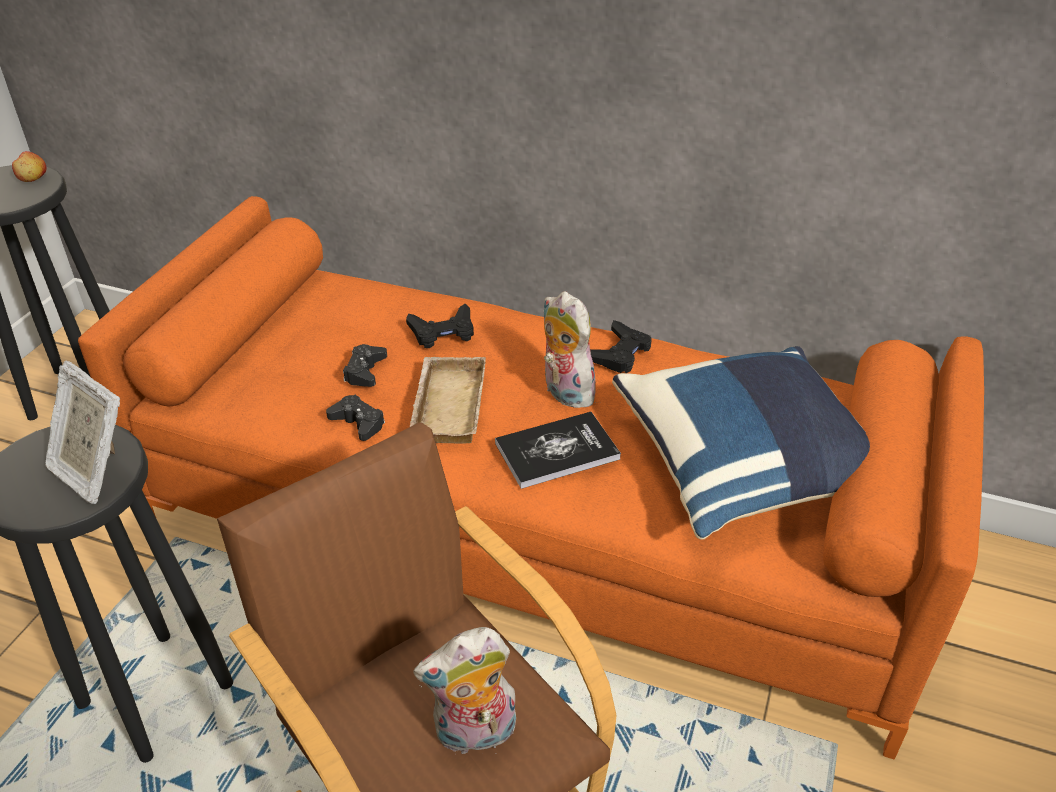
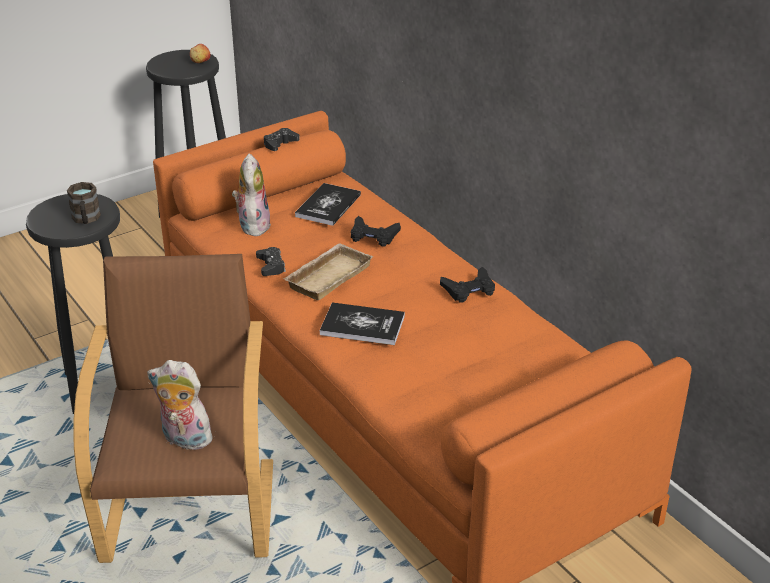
camera: 35 degrees right, 5 degrees down
(95, 470) = (86, 219): picture frame -> brown mug
(347, 315) = (328, 206): none -> book
(365, 371) = (304, 240): black game controller -> black game controller (280, 144)
(564, 392) = (408, 298): plush toy -> plush toy (252, 225)
(747, 467) = (473, 385): blue pillow -> none

